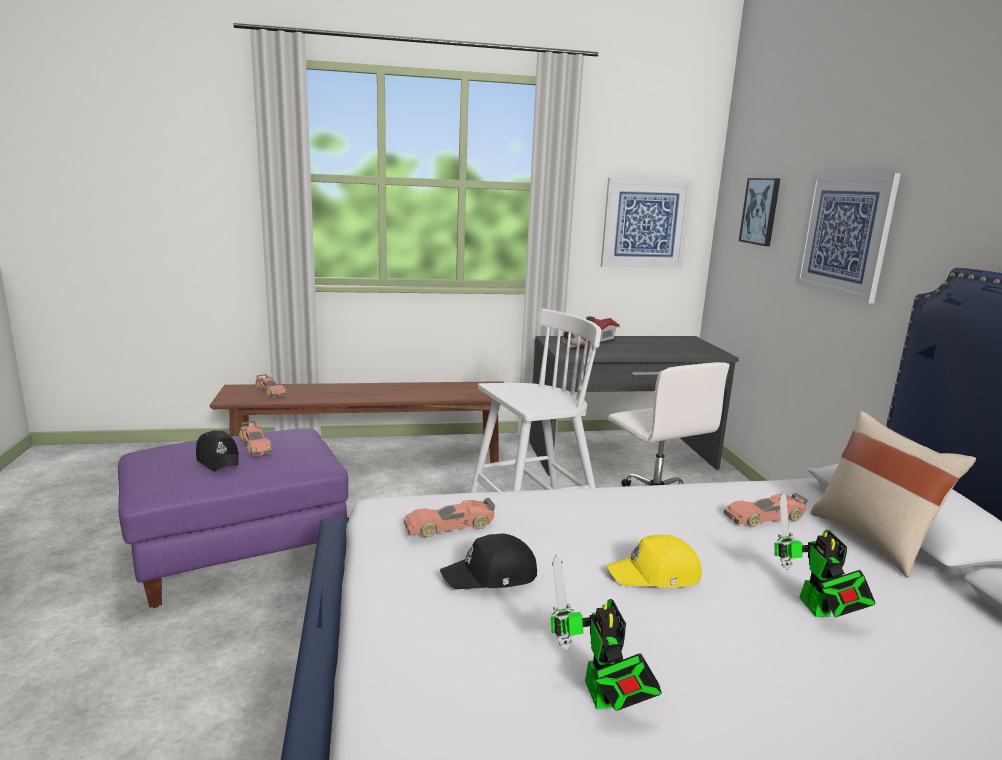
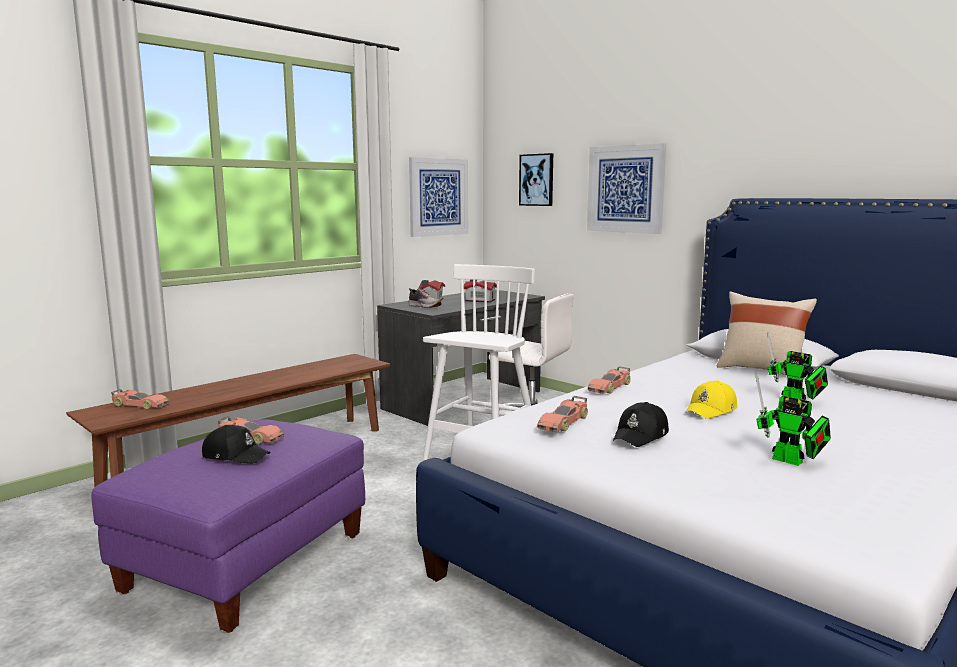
camera: 35 degrees left, 5 degrees down
(648, 349) = (479, 300): none -> toy house
(765, 517) = (702, 374): toy car -> toy car (610, 387)

